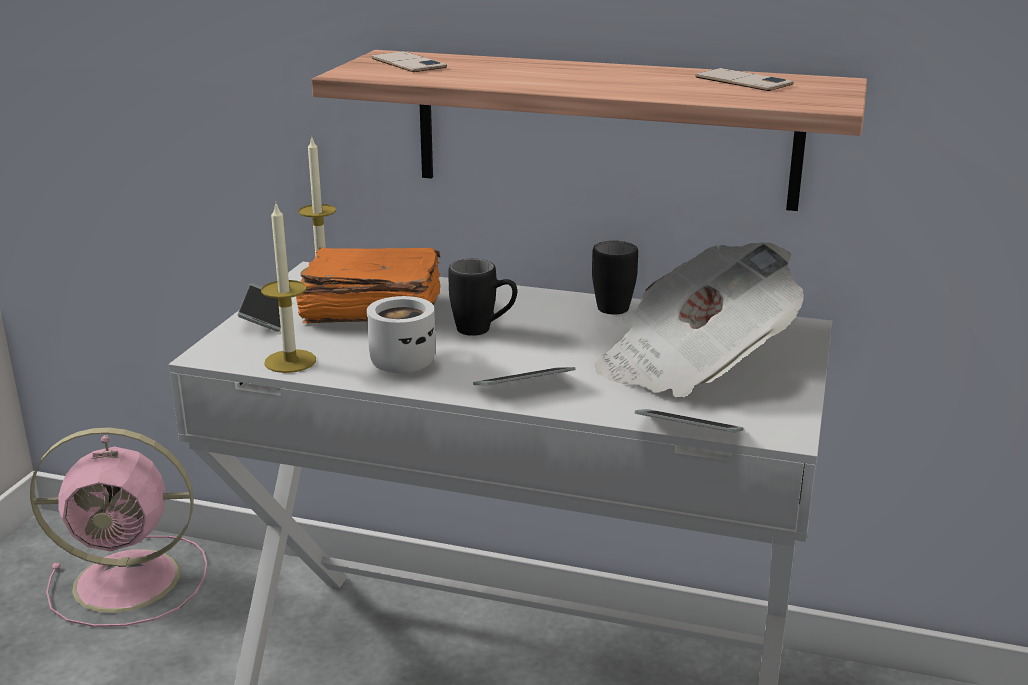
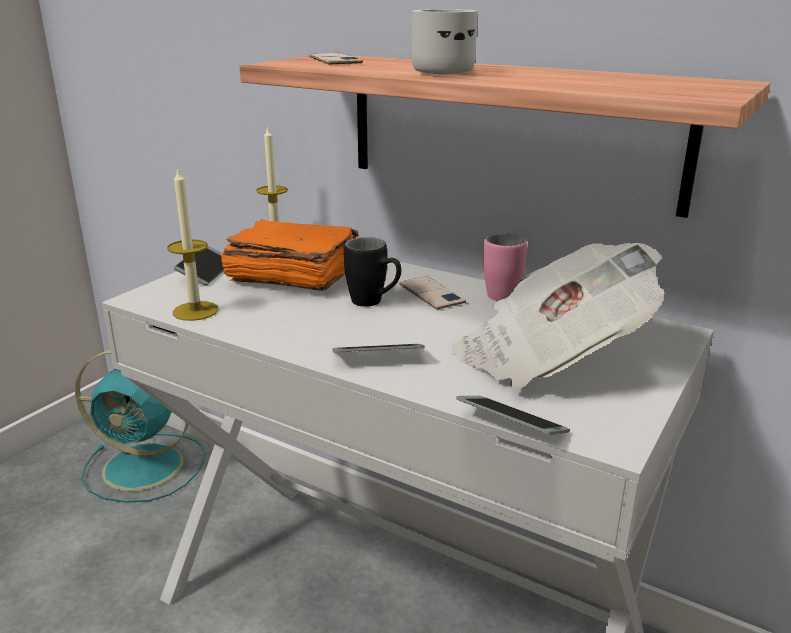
camera: 15 degrees right, 0 degrees up
(132, 580) = (146, 467): pink fan -> turquoise fan
(403, 361) = (288, 321): white mug -> white mug (444, 72)
(611, 304) = (502, 292): black mug -> pink mug
(743, 81) = (632, 78): phone -> phone (431, 293)

